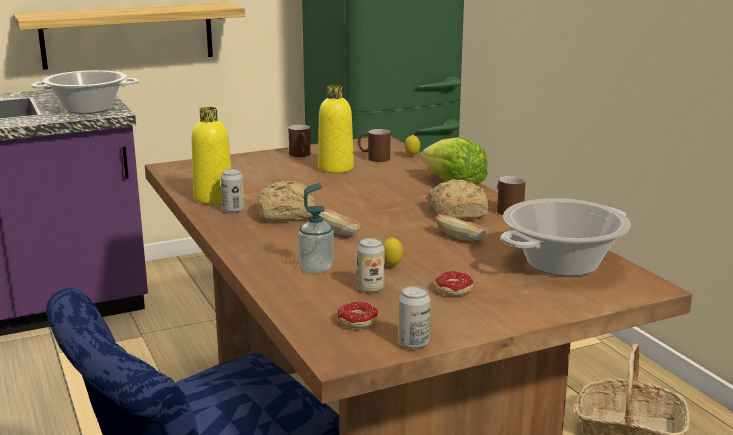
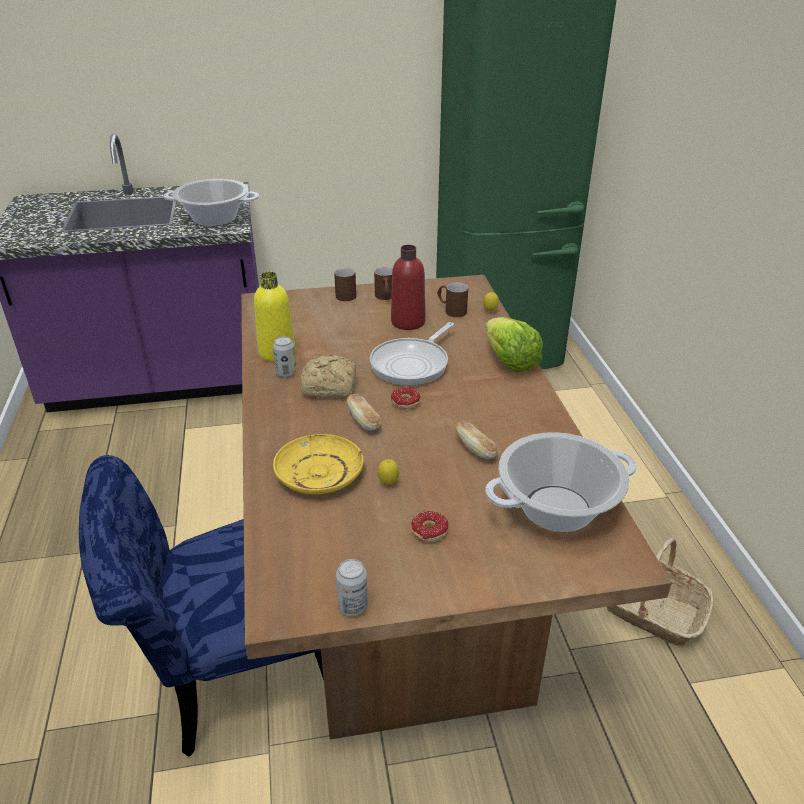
camera: 15 degrees right, 15 degrees up
(128, 35) = (269, 135): shelf -> none
(316, 268) = (318, 474): soap dispenser -> yellow plate
(335, 168) = (408, 322): yellow bottle -> red bottle
(354, 325) = (312, 567): donut -> donut (402, 405)
(360, 193) = (412, 364): none -> frying pan
(370, 288) = (353, 514): can -> none
(458, 212) = (492, 408): bread -> none
(507, 209) = (543, 411): brown mug -> brown mug (346, 294)

